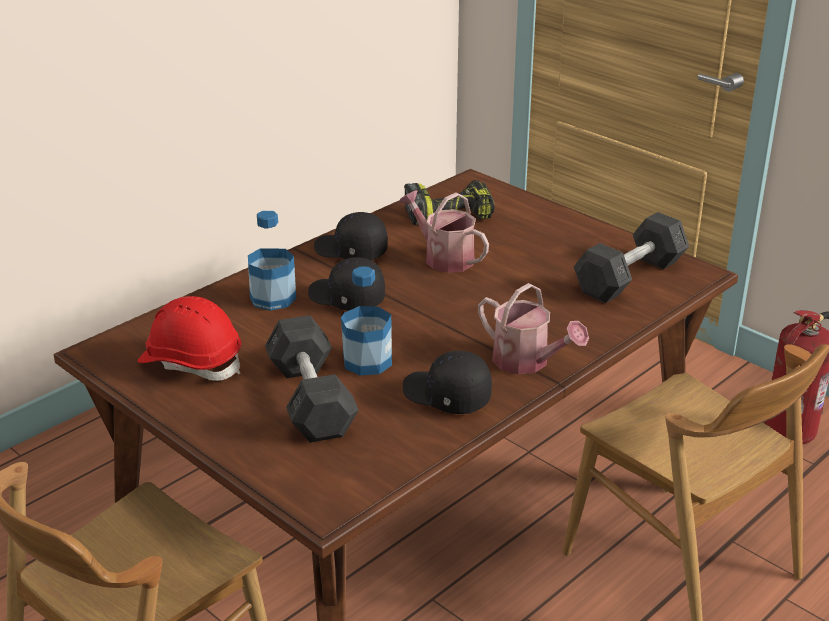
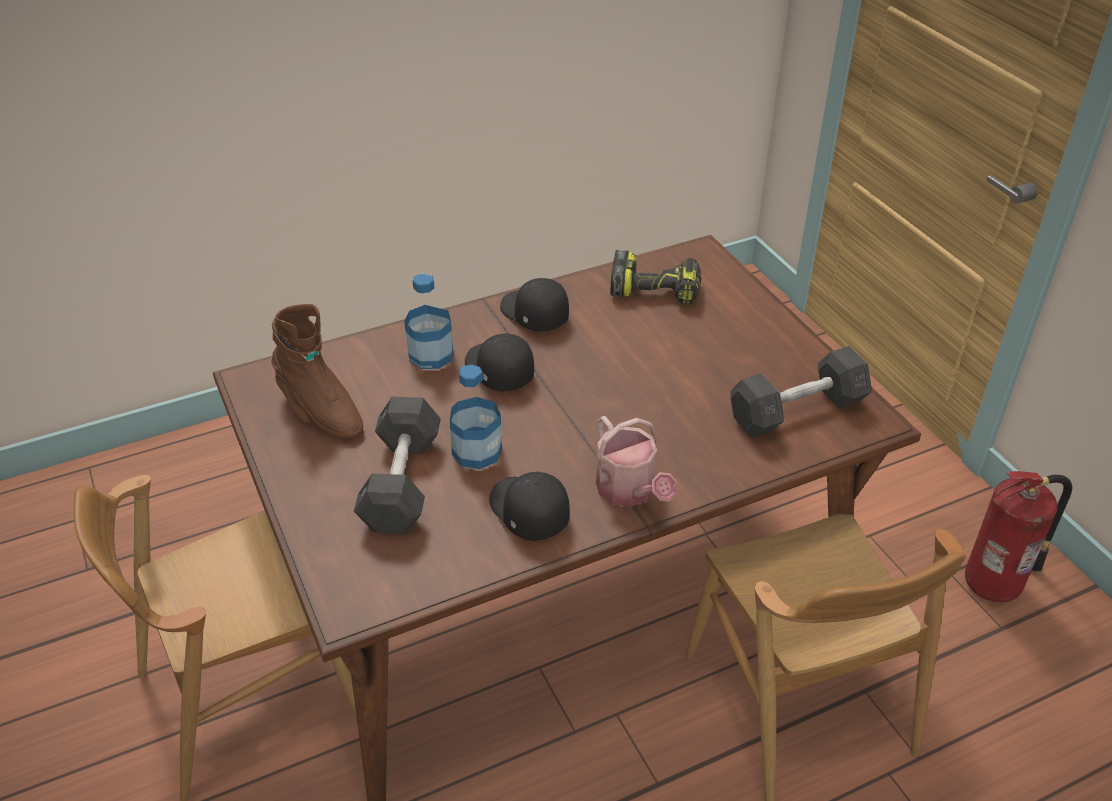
camera: 20 degrees right, 10 degrees up
(191, 362) = (320, 412): red hard hat -> brown boot
(443, 257) = (619, 342): watering can -> none

